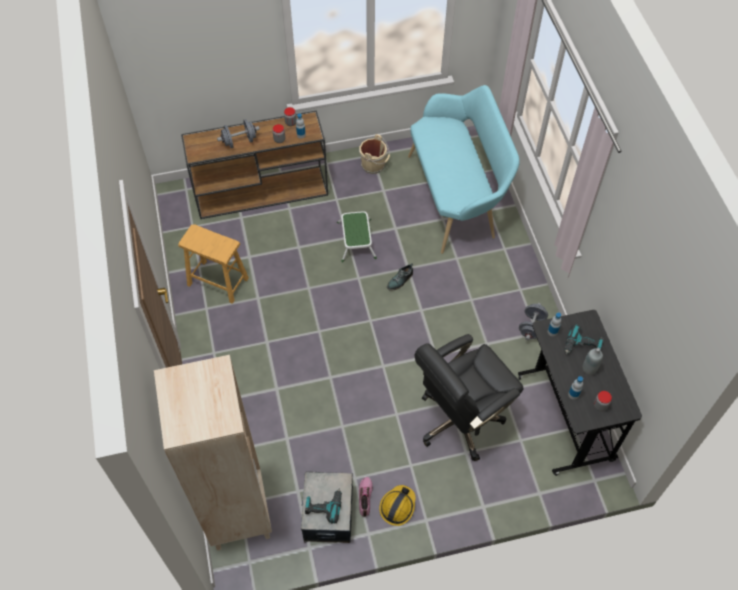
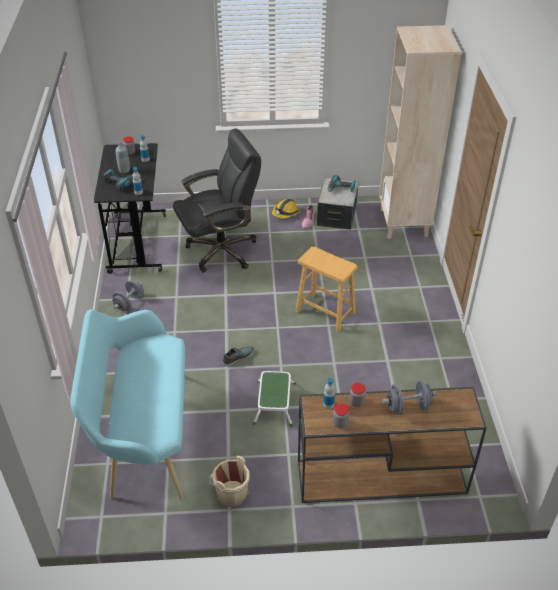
camera: 170 degrees left, 15 degrees down
(218, 281) = (430, 381): brown stool -> brown stool (325, 312)

